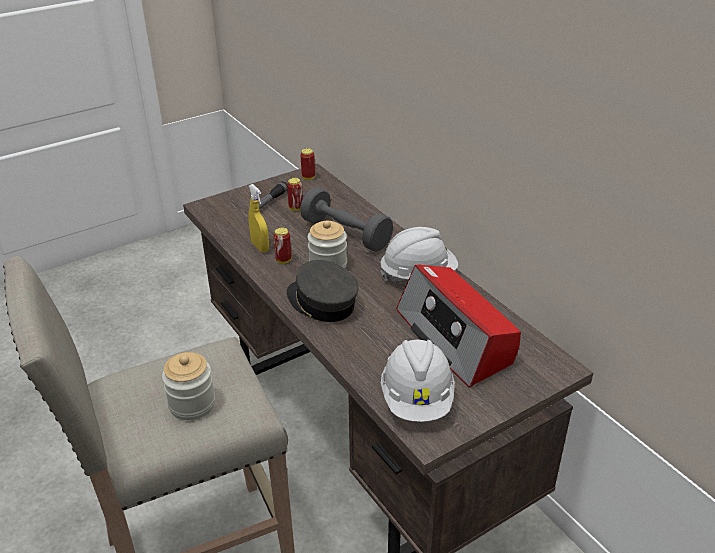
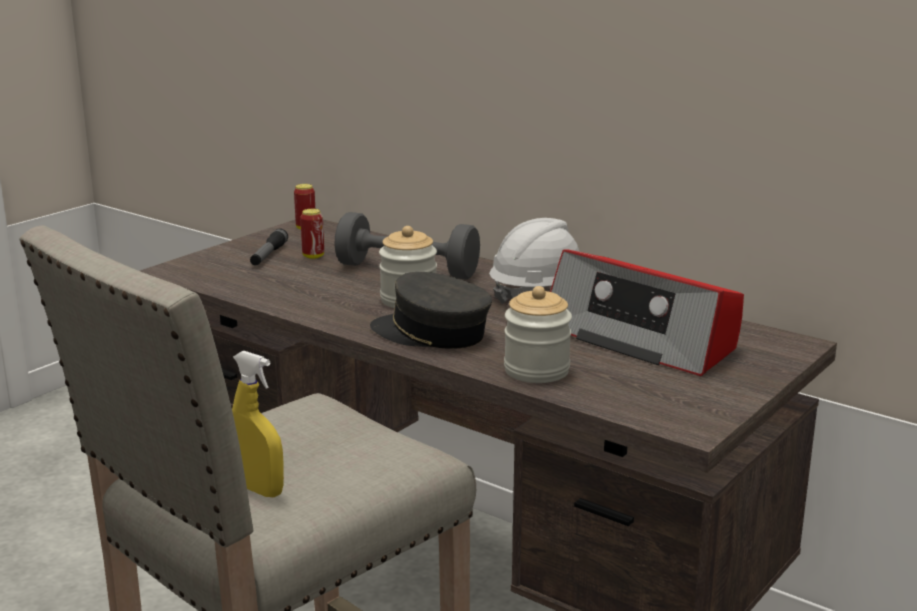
camera: 20 degrees left, 15 degrees down
(192, 404) = (318, 461): jar -> jar (536, 370)
(260, 247) = (293, 296): yellow spray bottle -> yellow spray bottle (259, 490)
(283, 260) = (339, 303): can -> none
(417, 399) = (644, 397): white hard hat -> none

